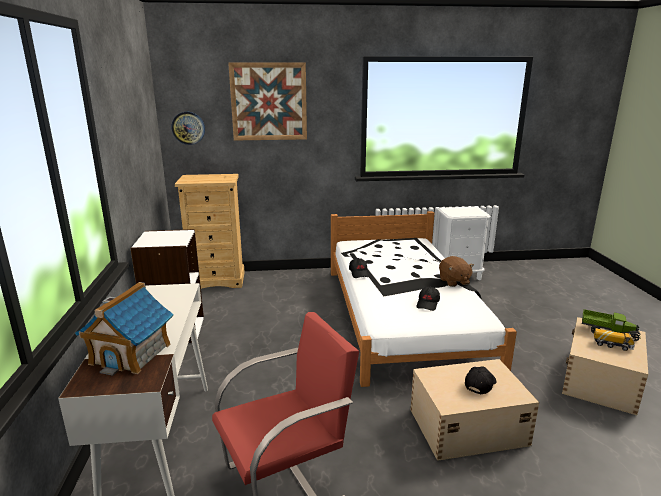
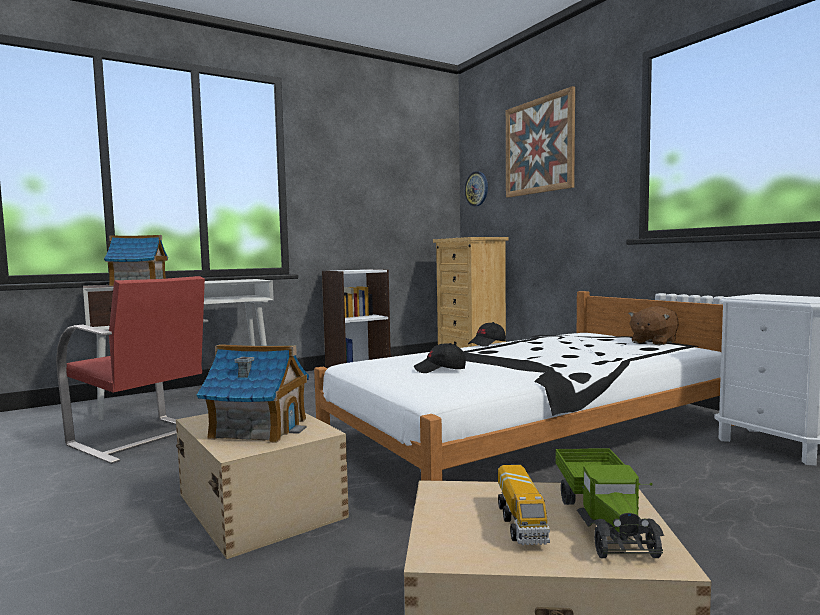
camera: 65 degrees right, 15 degrees down
(454, 281) = (550, 371): brown plush toy -> brown plush toy (653, 342)
(480, 384) = (258, 428): black cap -> toy house

